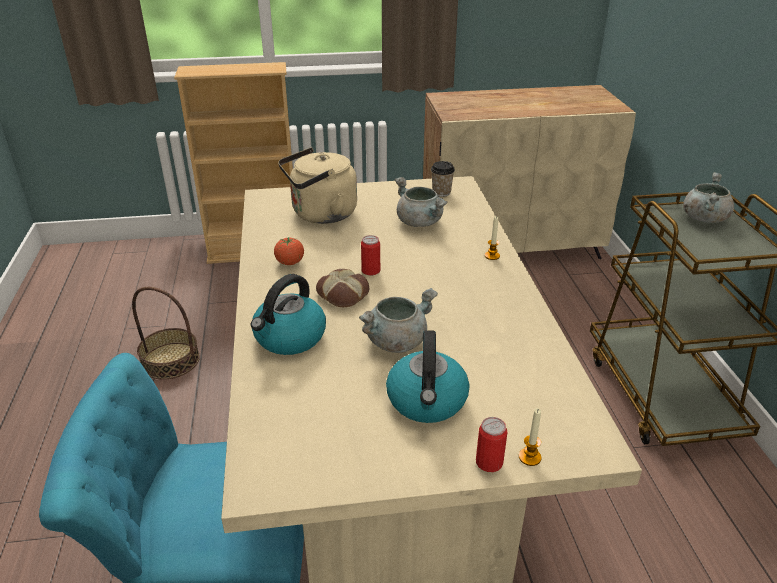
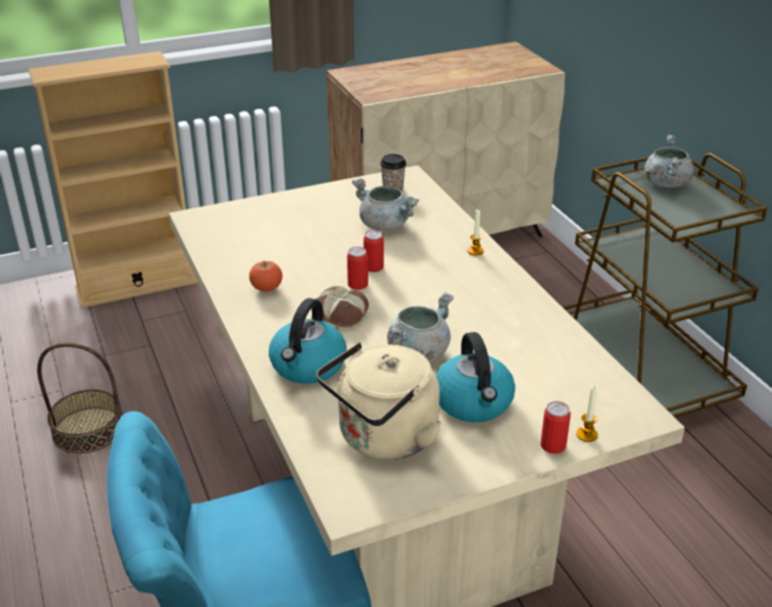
camera: 15 degrees left, 0 degrees up
(320, 214) = (272, 230): beige kettle -> beige kettle (383, 439)
(392, 257) = (373, 267): none -> can

